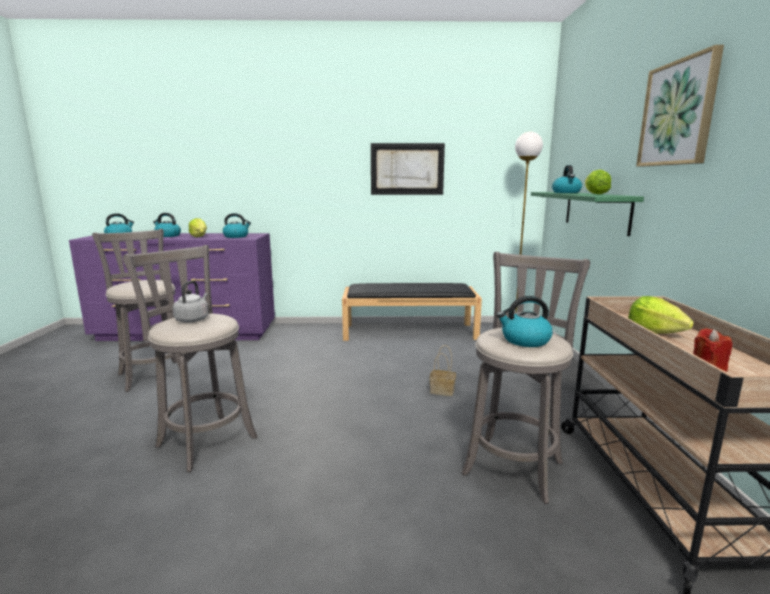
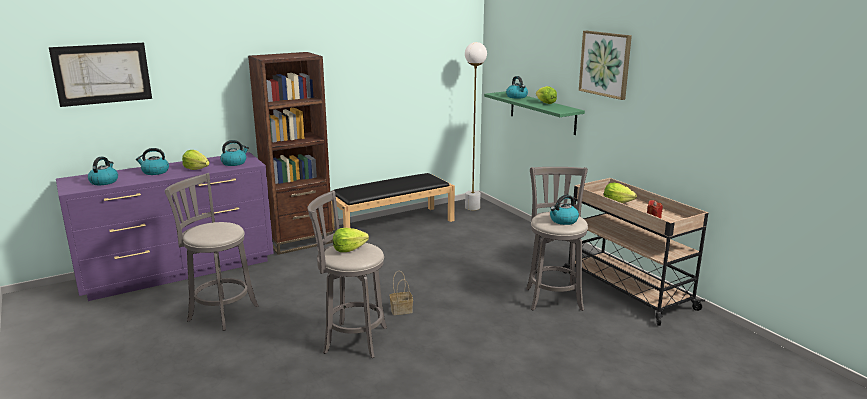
camera: 30 degrees left, 5 degrees up
(193, 319) = (349, 249): grey kettle -> lettuce
(308, 330) = (299, 241): none -> brown bookcase
(407, 169) = (373, 76): picture -> picture (102, 74)
(441, 391) = (469, 266): basket -> basket (400, 310)

